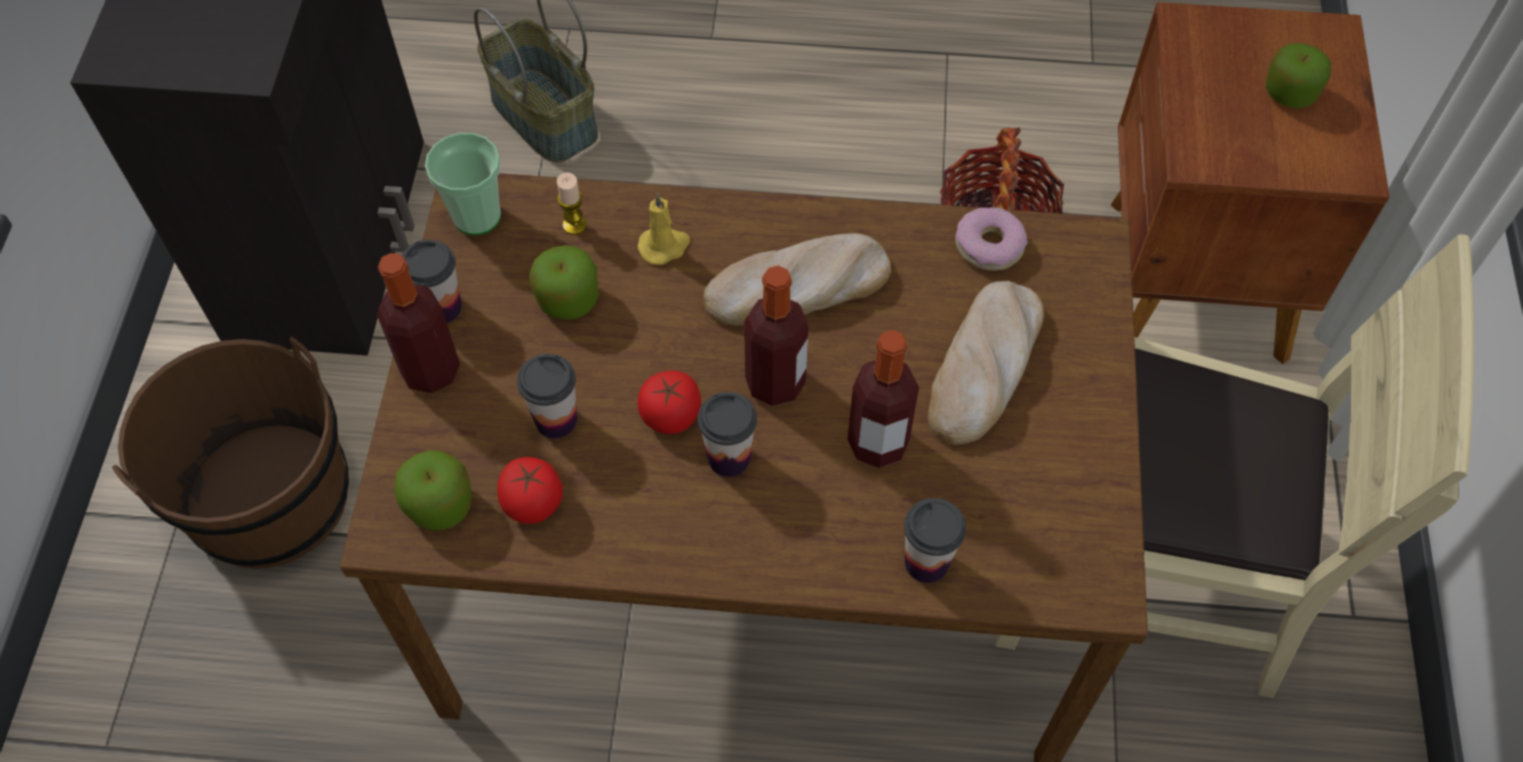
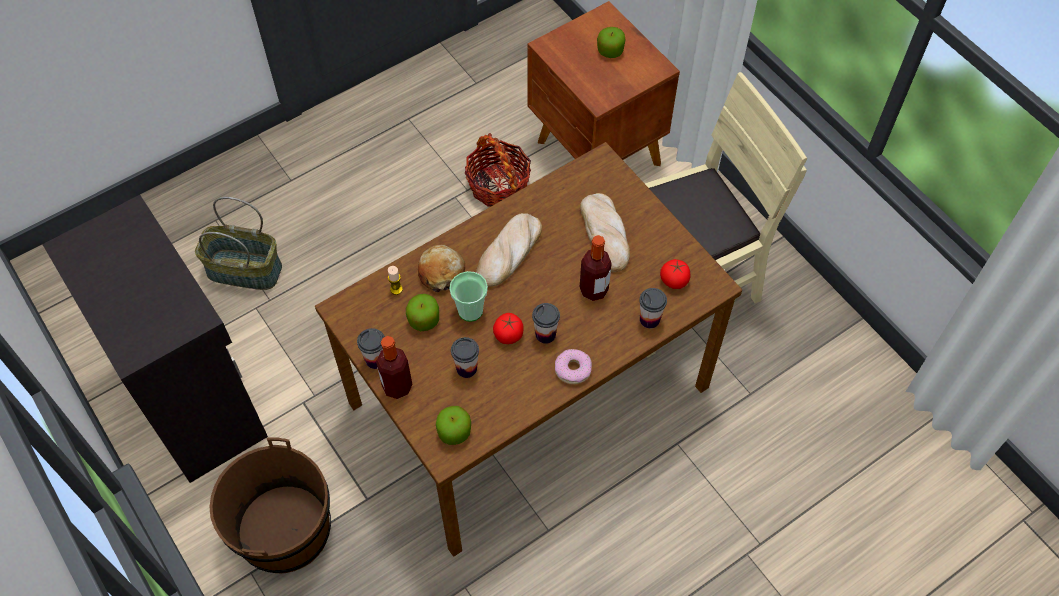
camera: 40 degrees left, 0 degrees up
(477, 216) = (351, 314): cup -> cup (470, 310)
(533, 502) = (489, 404): tomato -> tomato (674, 280)
(665, 246) = (441, 272): yellow candle -> bread
(775, 382) = (535, 294): bottle -> none
(989, 246) = (565, 187): donut -> donut (573, 369)

